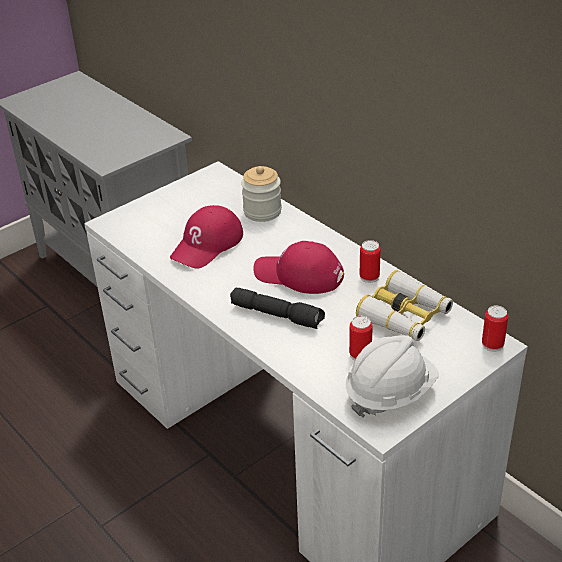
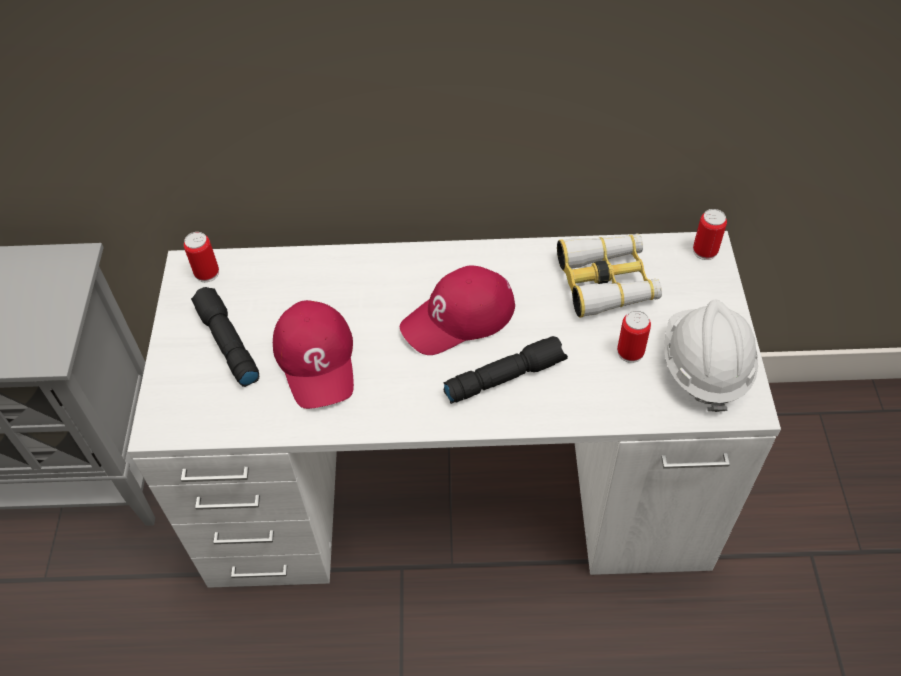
camera: 50 degrees left, 15 degrees up
(182, 211) = (226, 343): none -> black flashlight
(262, 211) = (314, 275): jar -> none
(369, 277) = (521, 266): can -> can (207, 273)

